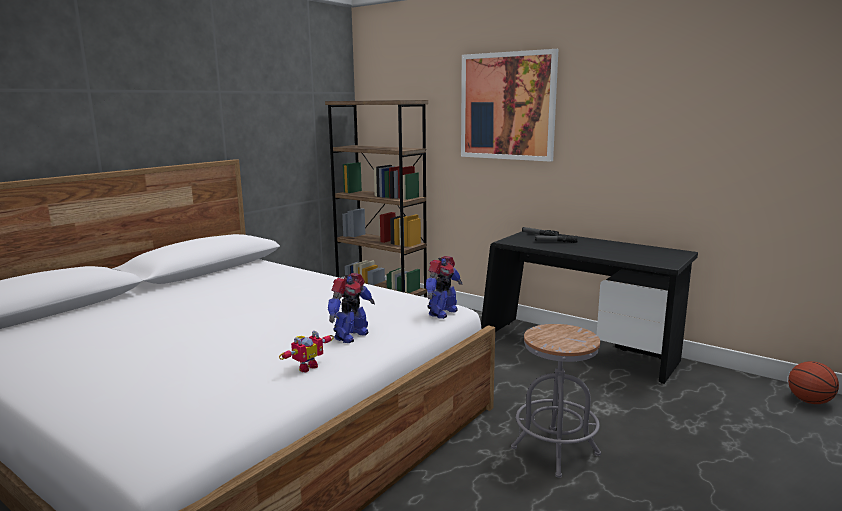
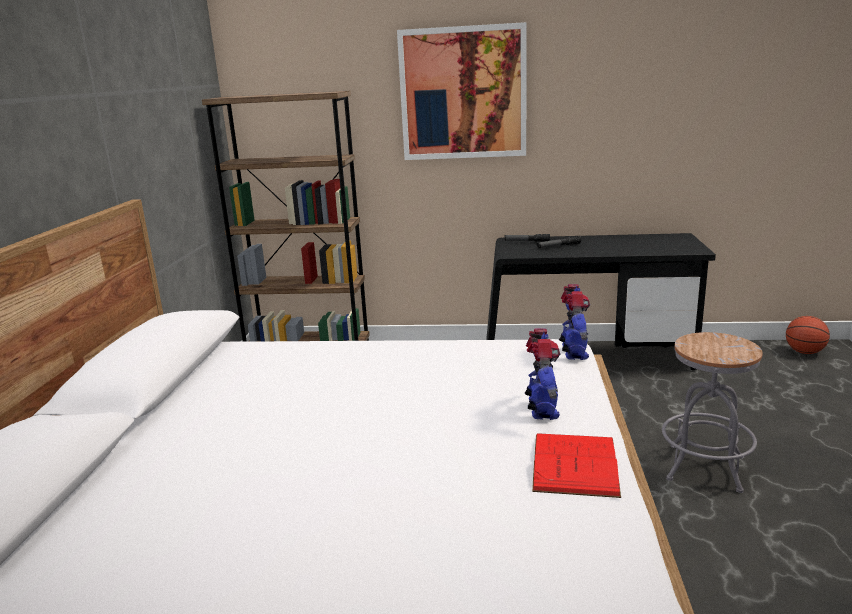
camera: 30 degrees left, 5 degrees up
(306, 367) = (574, 464): toy robot -> red book

